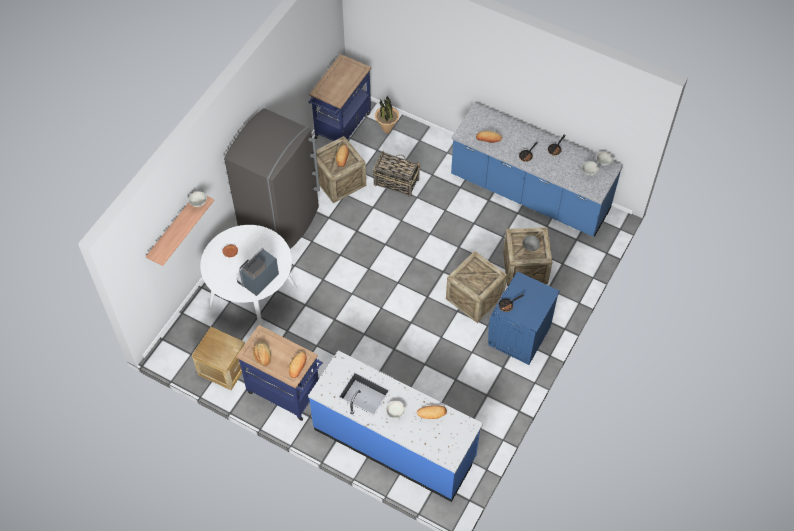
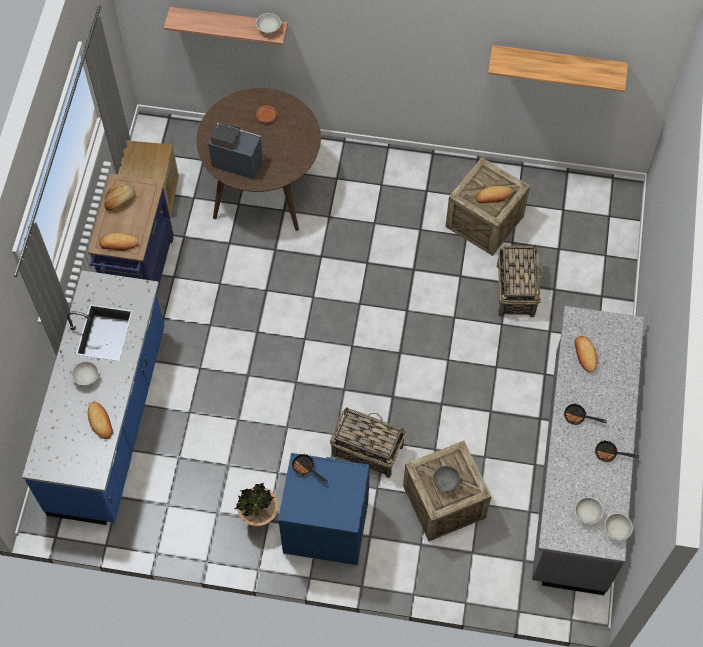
camera: 70 degrees right, 5 degrees up
(253, 297) = (263, 188): white dining table -> brown dining table
(280, 221) = (389, 177): grey fridge -> none
(302, 64) = (557, 62): none -> shelf
(341, 127) = (576, 193): blue cart -> none
(387, 130) = (599, 250): potted plant -> potted plant (259, 519)
(474, 297) = (366, 450): crate -> basket
(529, 194) = (576, 471): blue counter -> grey counter

